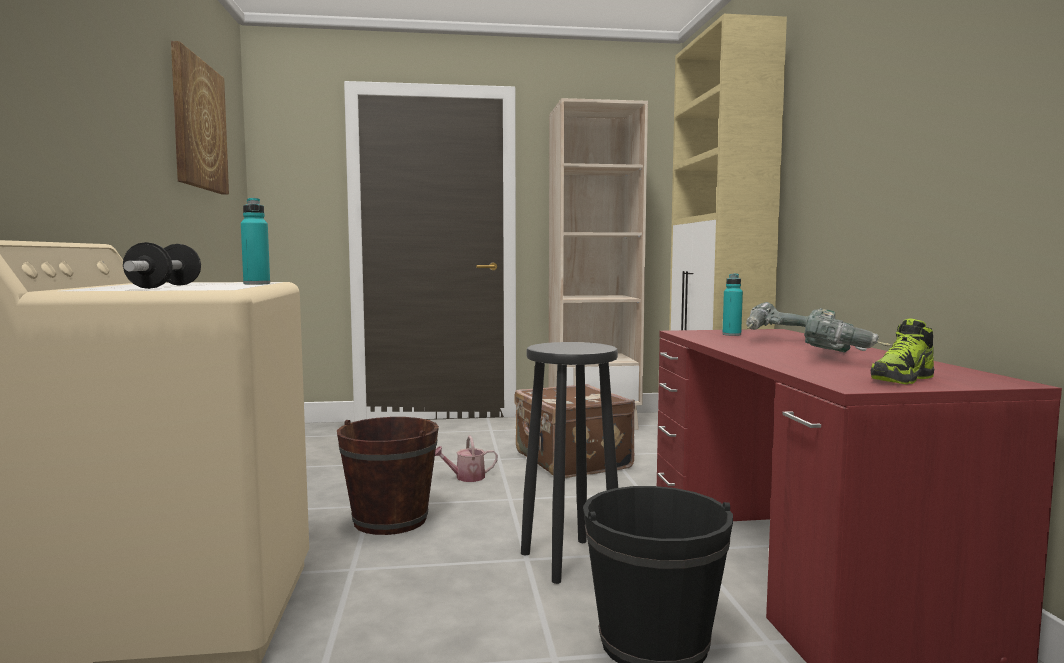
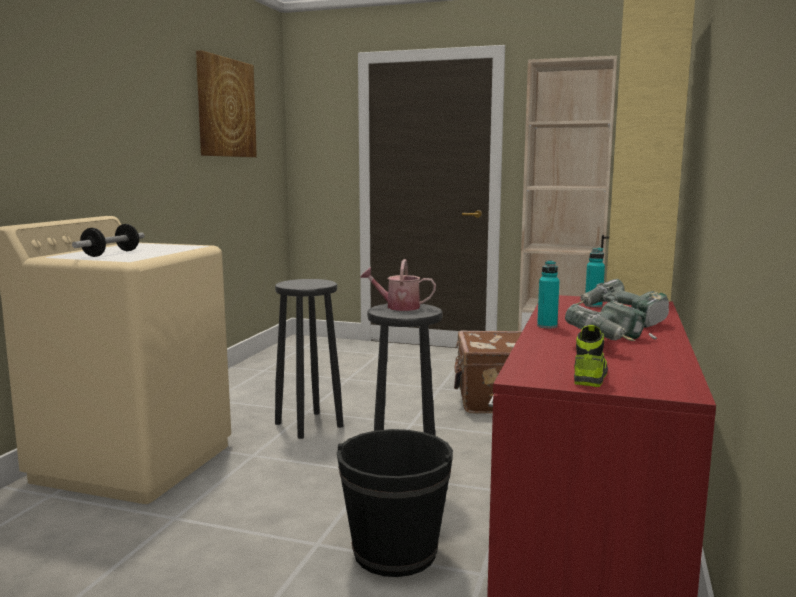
camera: 25 degrees right, 5 degrees up
(256, 284) = (176, 250): turquoise bottle -> turquoise bottle (547, 326)
(390, 520) = (310, 425): brown bucket -> black stool
(466, 477) = (396, 400): watering can -> watering can (398, 307)
(902, 379) = (588, 375): shoe -> shoe turned 120 degrees clockwise

